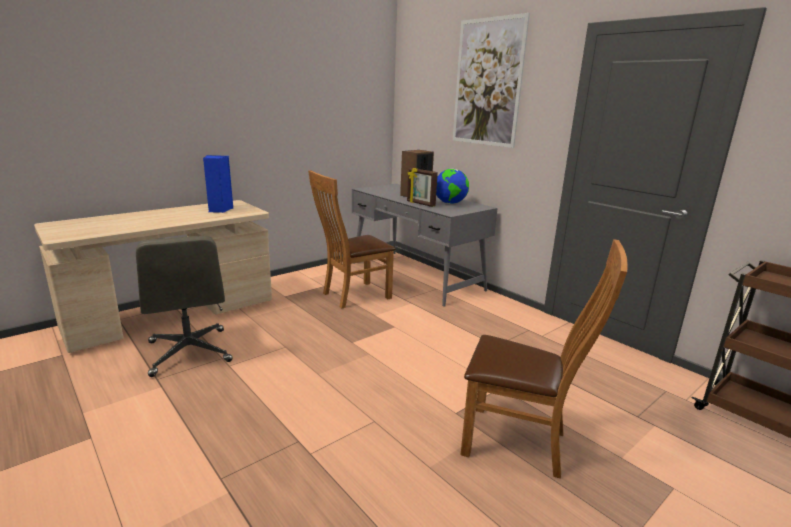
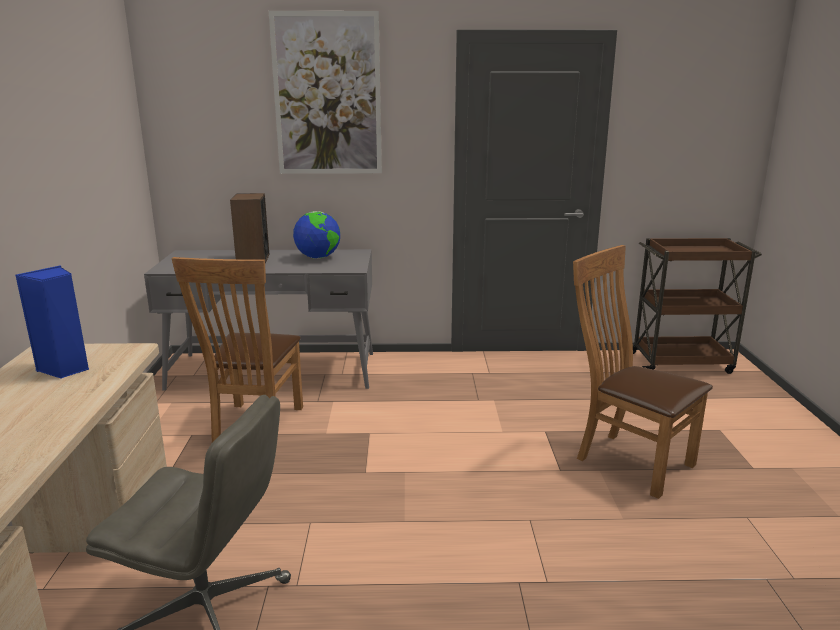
camera: 50 degrees left, 0 degrees up
(420, 204) = (292, 268): picture frame -> none
(521, 443) = (628, 460): brown chair -> brown chair turned 105 degrees counterclockwise

